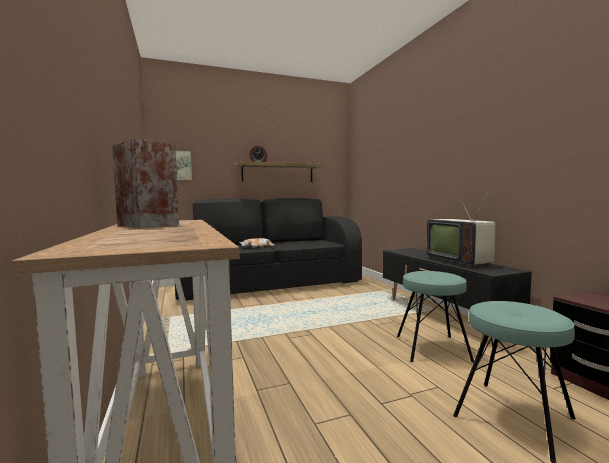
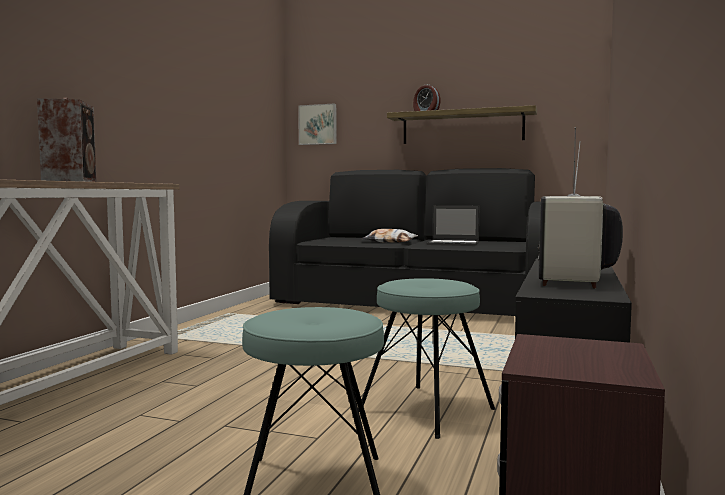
camera: 40 degrees right, 0 degrees up
(298, 244) = (453, 244): none -> laptop

